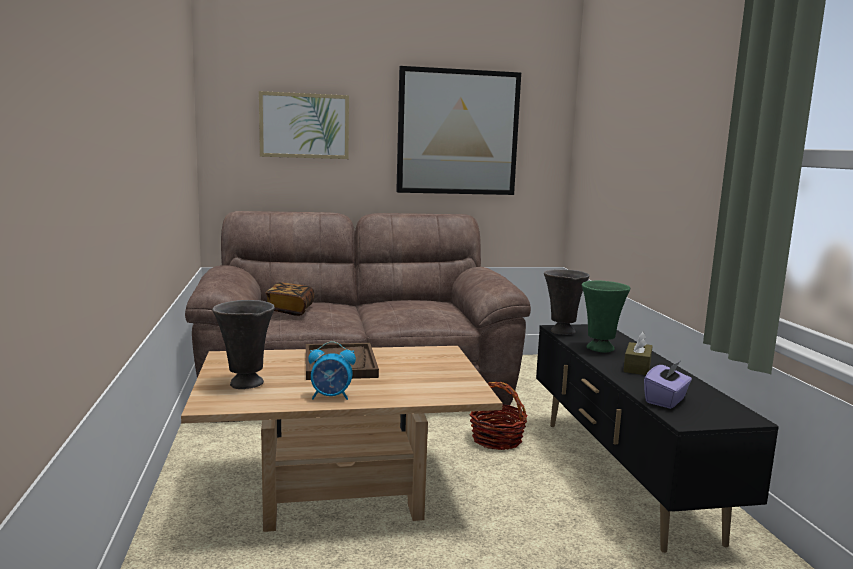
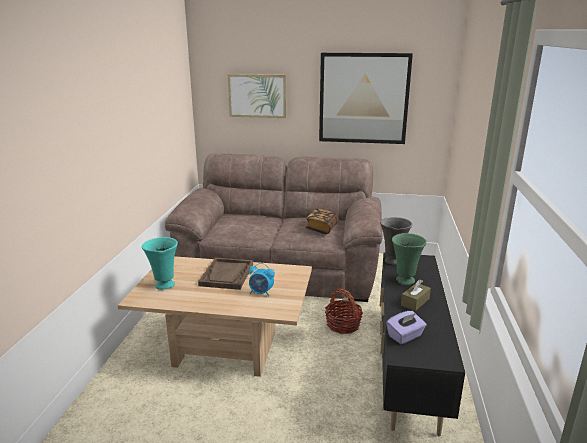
camera: 20 degrees right, 10 degrees up
(245, 384) = (164, 285): grey vase -> turquoise vase
(290, 310) = (232, 223): book -> book (321, 228)
(331, 397) = (202, 302): alarm clock -> alarm clock (261, 293)

